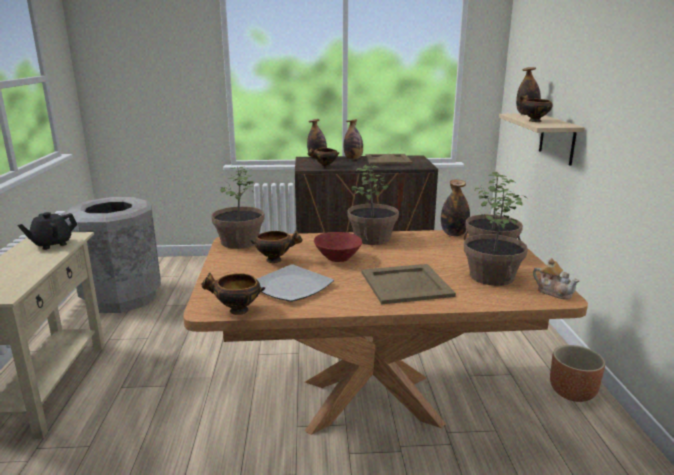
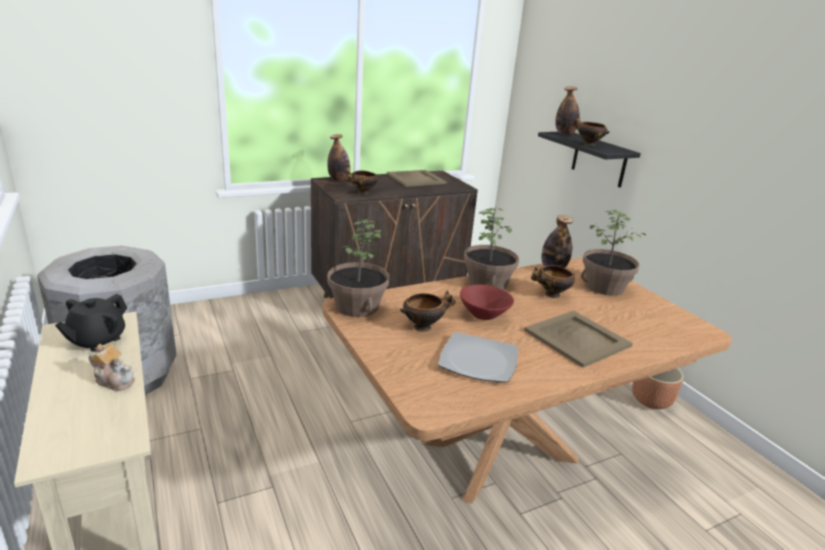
camera: 25 degrees left, 5 degrees up
(236, 311) = (459, 405): bowl -> bowl (551, 295)
(353, 159) = (378, 179): bottle -> none
(491, 276) = (634, 317): potted plant -> none
(553, 292) = (696, 327): teapot -> teapot (115, 380)
(557, 139) = (599, 159): beige shelf -> black shelf

